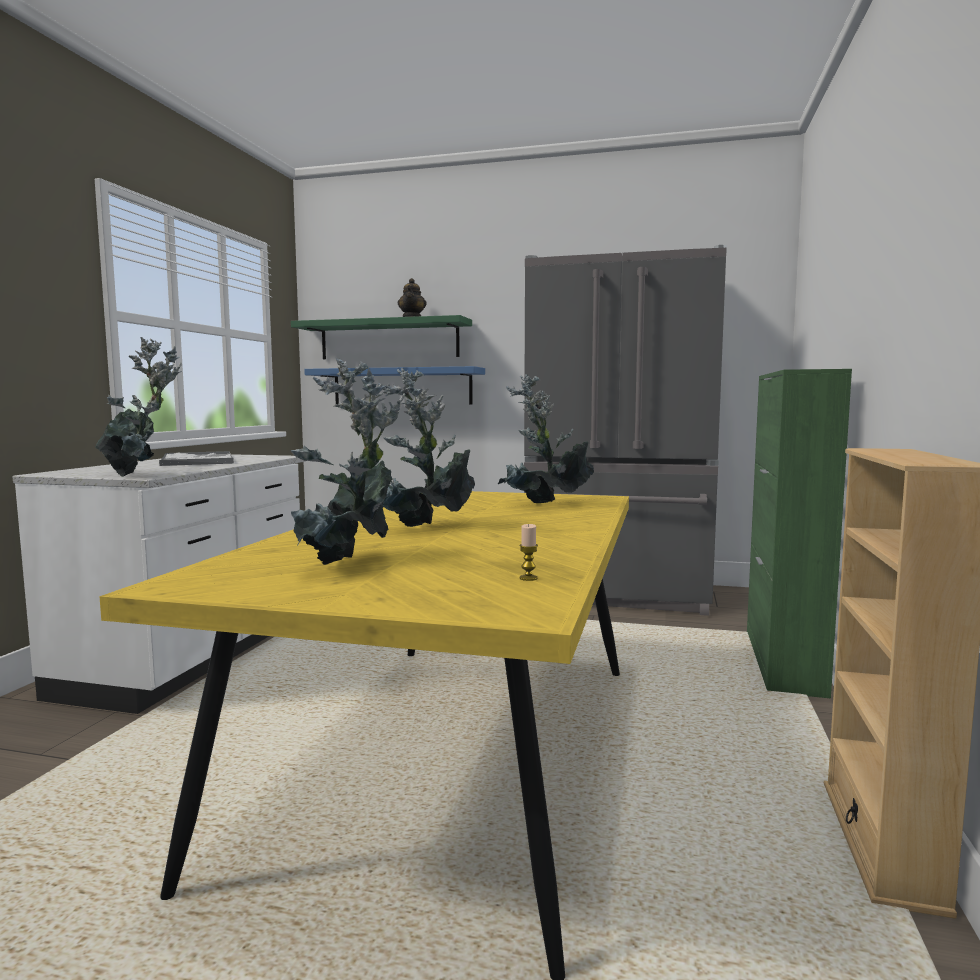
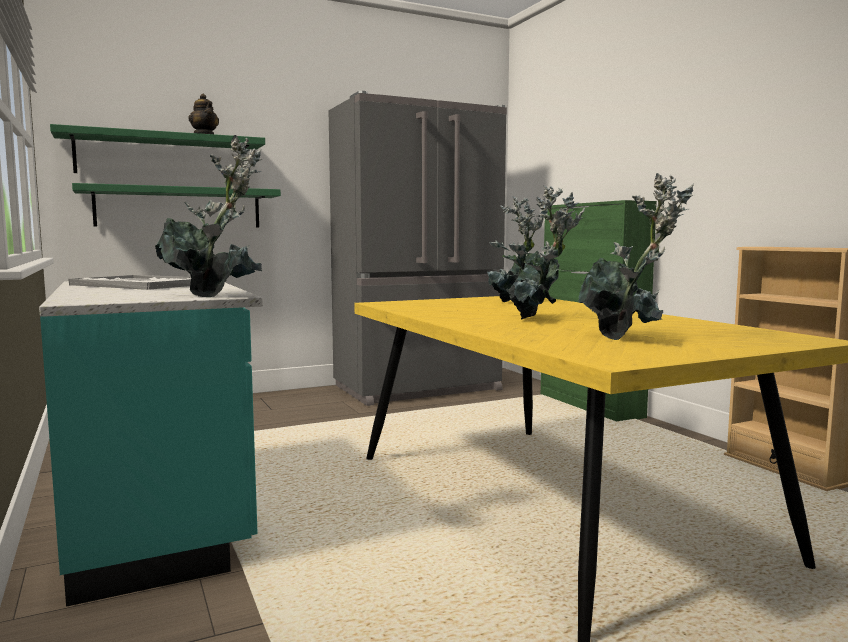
camera: 40 degrees left, 0 degrees up
(192, 658) = (160, 517): white counter -> turquoise counter
(402, 387) = (179, 208): blue shelf -> green shelf
(528, 578) = (734, 330): candle -> none

